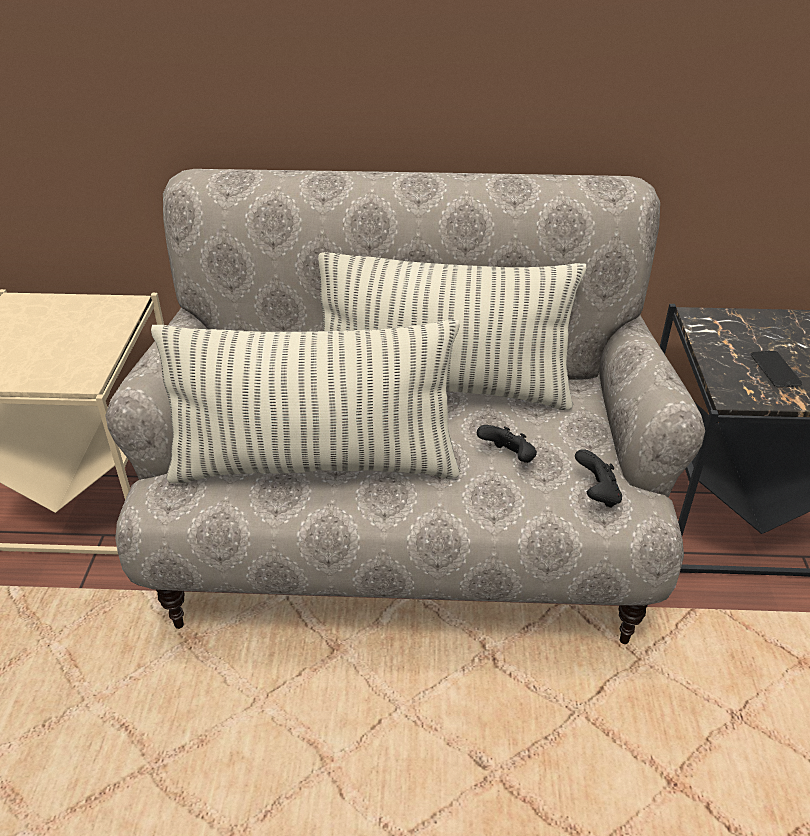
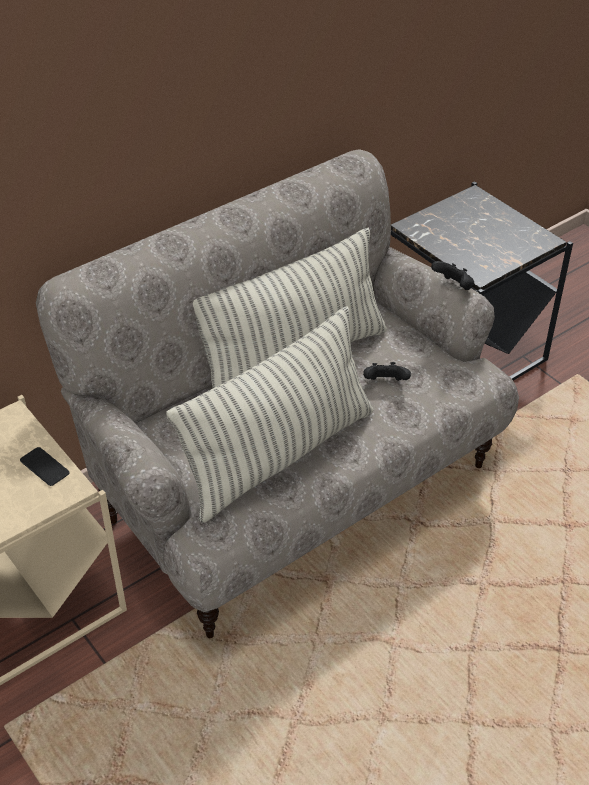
camera: 40 degrees left, 5 degrees up
(596, 494) = (454, 377): black game controller -> black game controller (453, 287)
(775, 370) = (485, 244): phone -> phone (44, 467)

